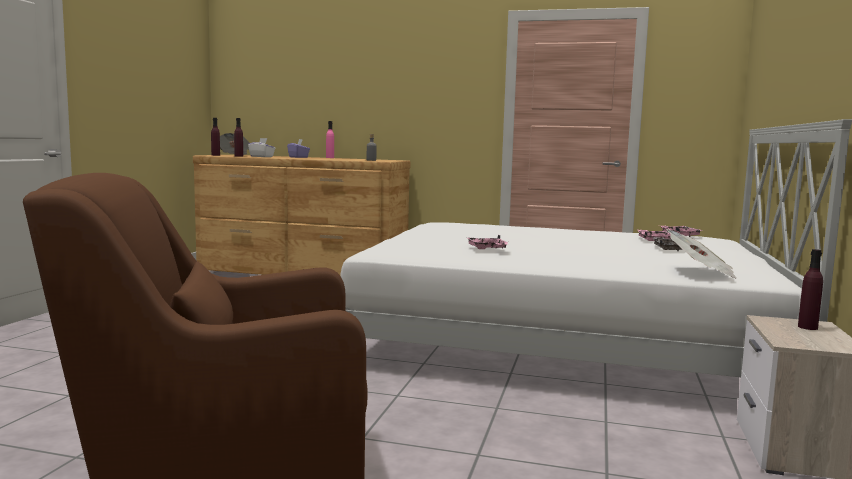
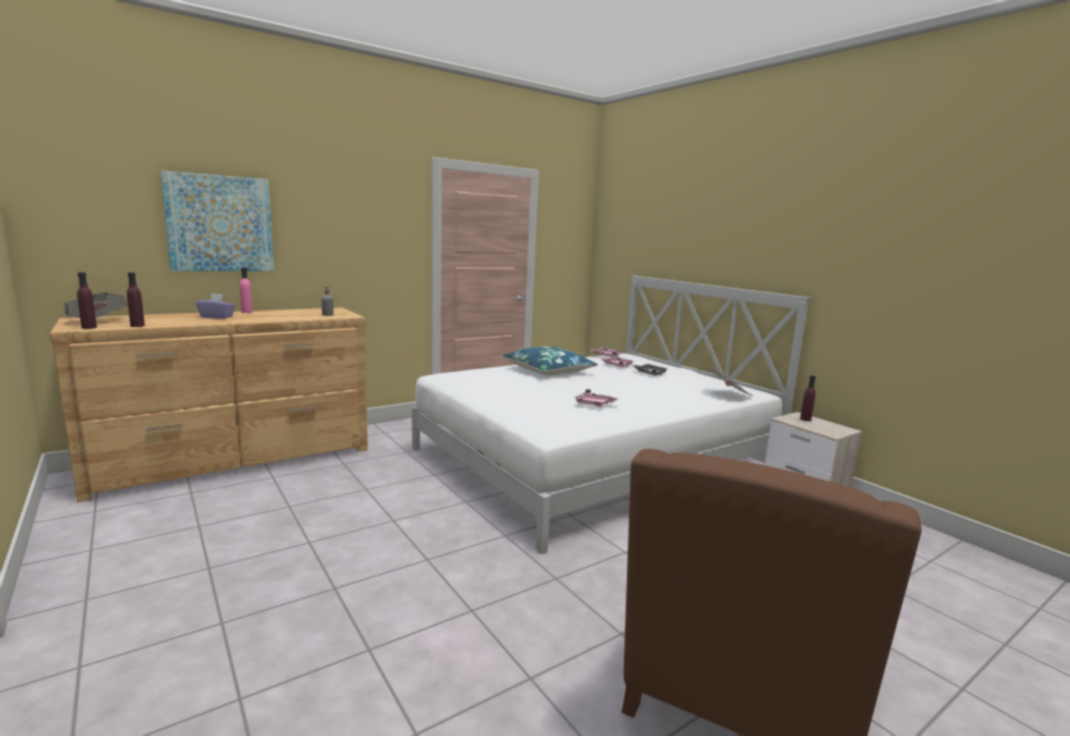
camera: 50 degrees left, 5 degrees up
(262, 156) = (172, 322): white tissue box -> none
(323, 87) = (220, 223): none -> picture
(549, 232) = (548, 371): none -> blue pillow

